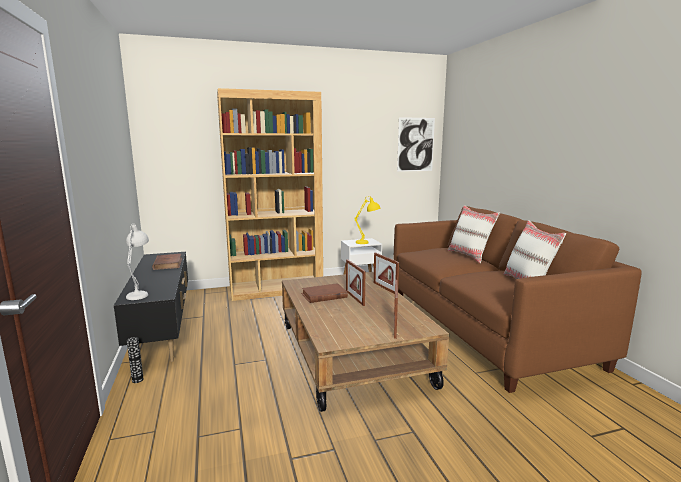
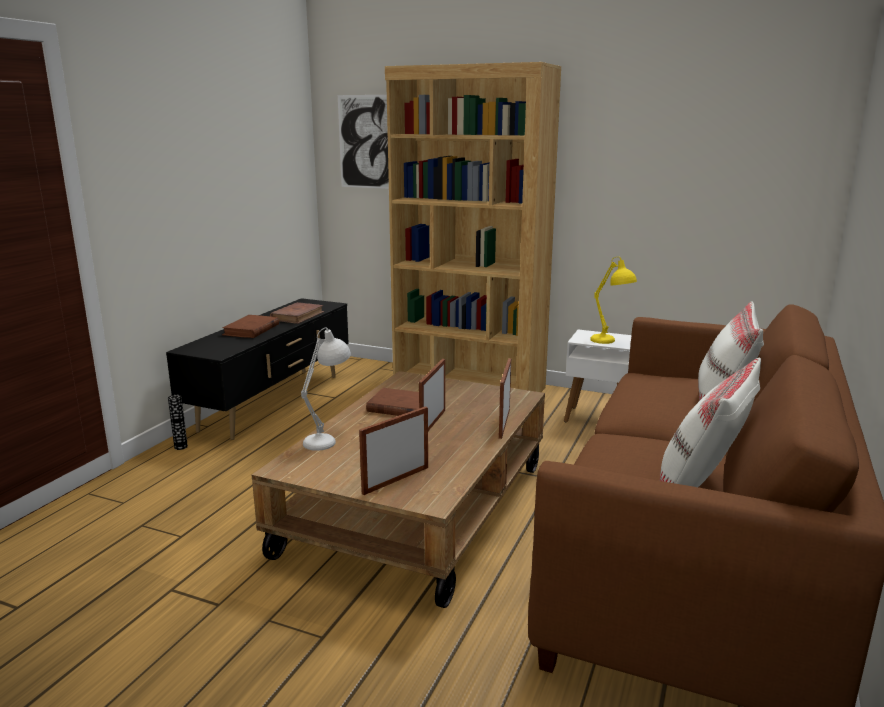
camera: 40 degrees right, 5 degrees up
(140, 293) = (208, 345): white table lamp -> white table lamp (329, 438)
(152, 278) = (251, 330): none -> brown book
(415, 144) = (783, 158): picture -> picture (368, 142)

